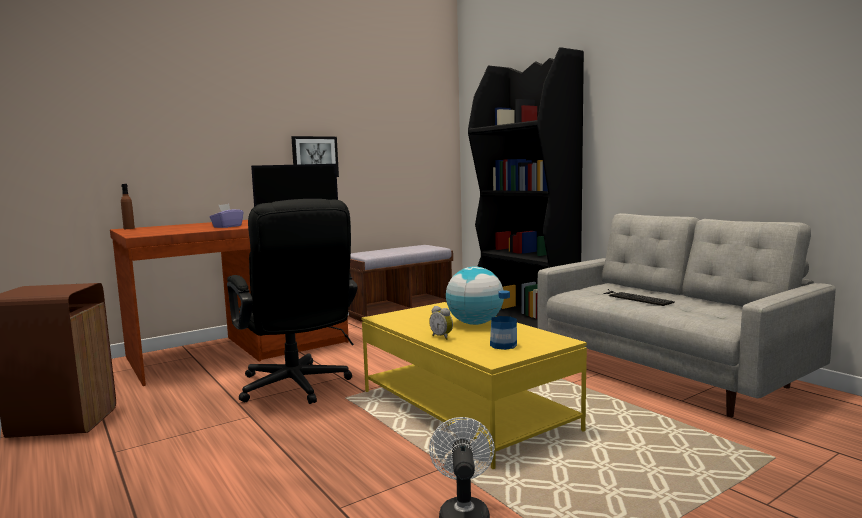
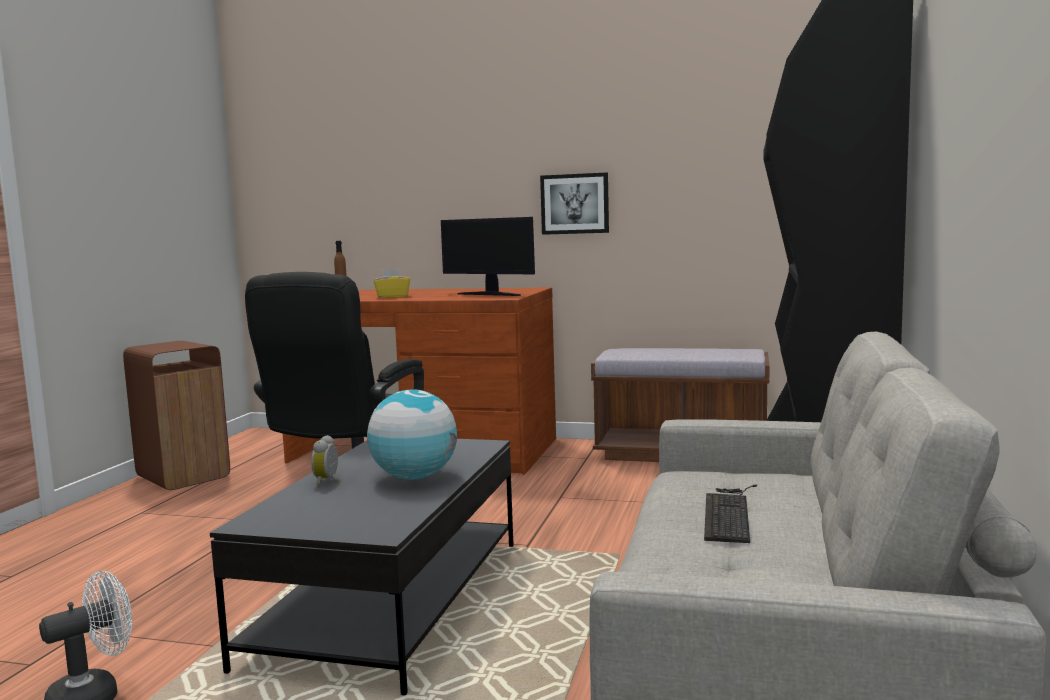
camera: 50 degrees right, 0 degrees up
(227, 226) = (392, 297): purple tissue box -> yellow tissue box
(465, 410) = (391, 601): yellow coffee table -> black coffee table
(503, 345) = (323, 512): bottle -> none

